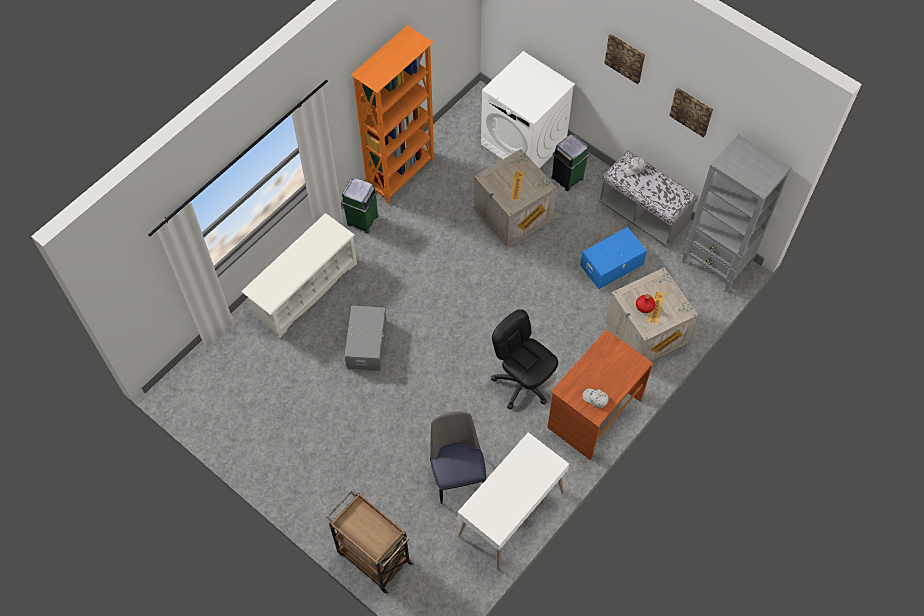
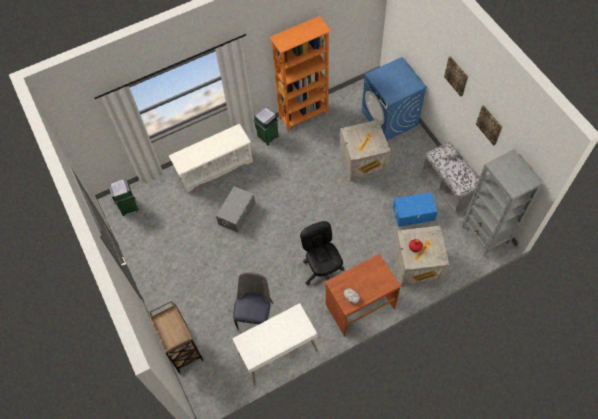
camera: 25 degrees right, 0 degrees up
(524, 143) = (390, 118): white washing machine -> blue washing machine
(567, 178) = (408, 149): green trash can -> green trash can (128, 207)

